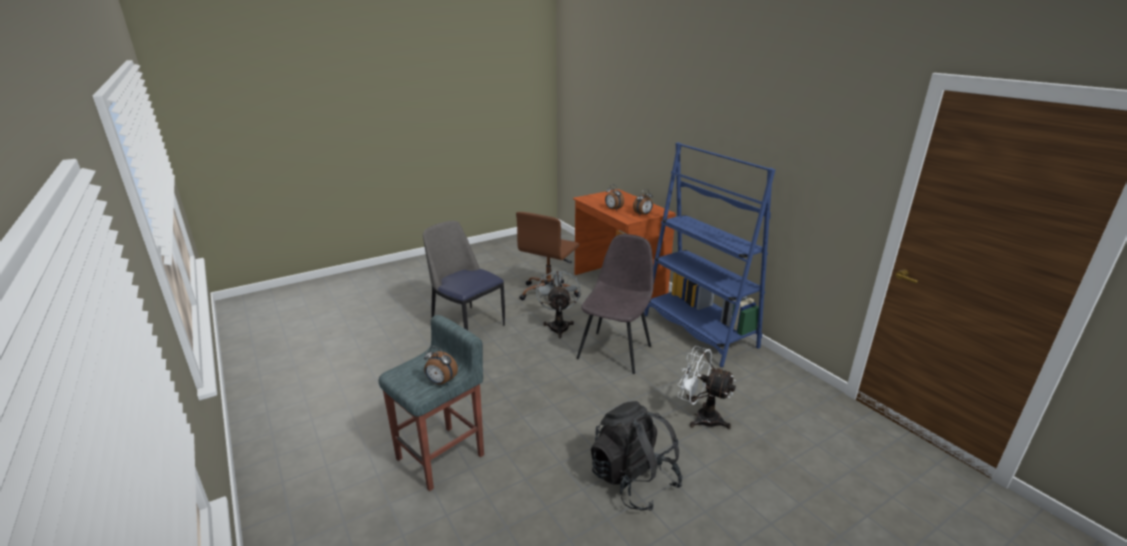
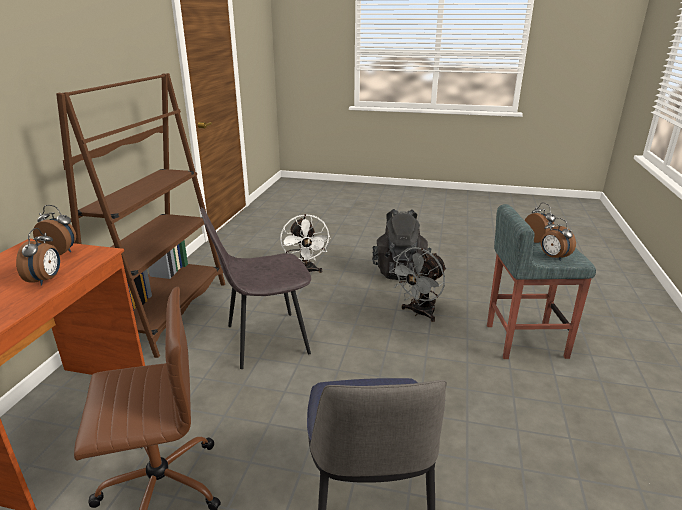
camera: 135 degrees left, 0 degrees up
(417, 366) = (553, 257): none -> alarm clock
(558, 325) = (257, 408): grey fan -> grey fan (419, 313)
(699, 331) = (164, 313): blue bookcase -> brown bookcase

